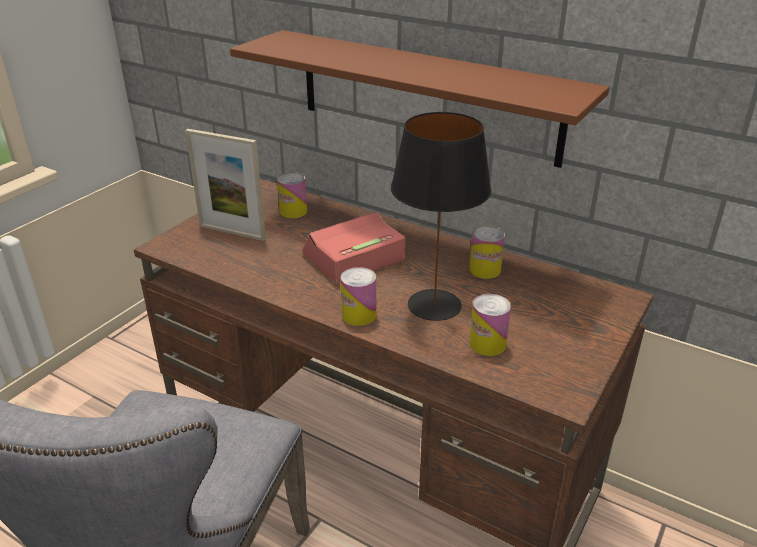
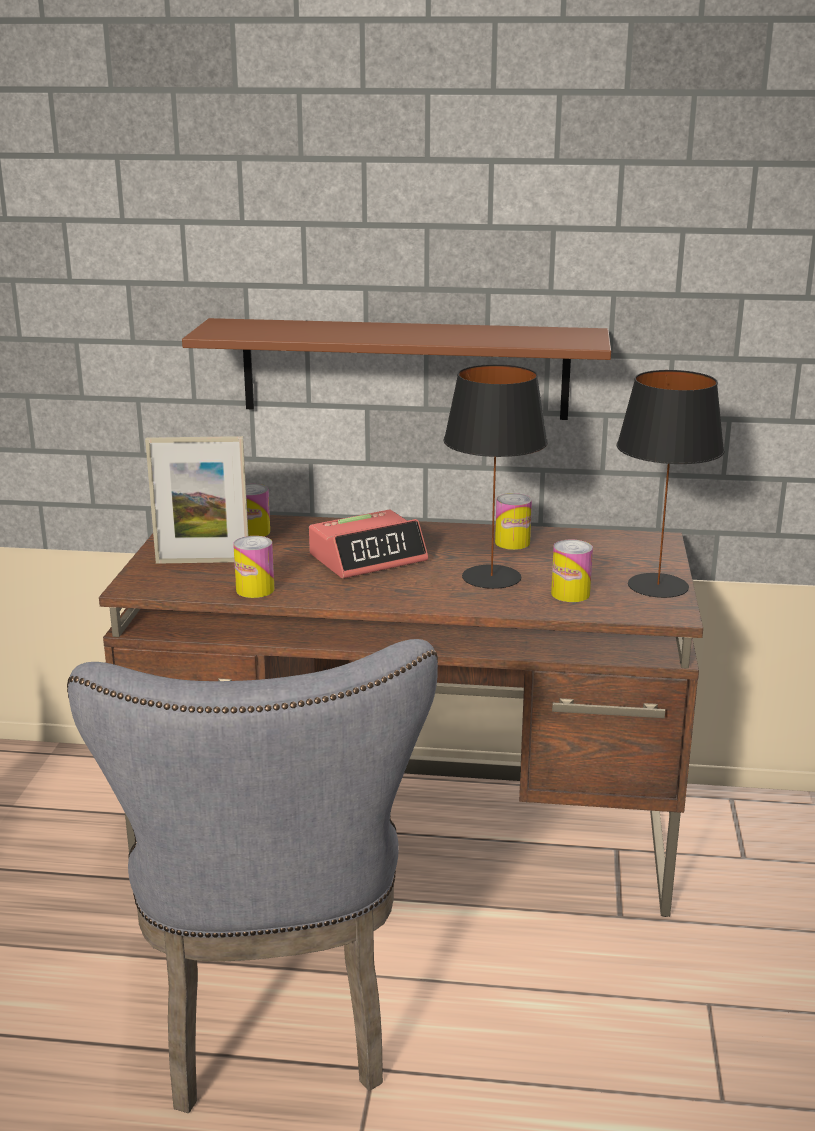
camera: 25 degrees left, 10 degrees down
(353, 258) = (368, 558): alarm clock -> alarm clock turned 150 degrees counterclockwise
(359, 315) = (425, 598): can -> can (255, 590)
(578, 356) = (657, 585): none -> black table lamp

